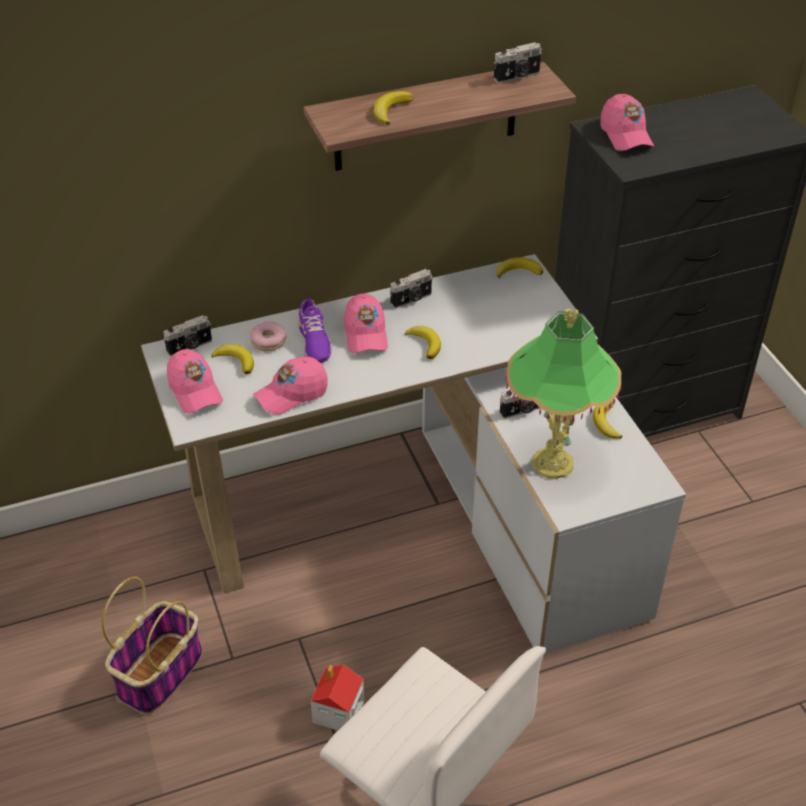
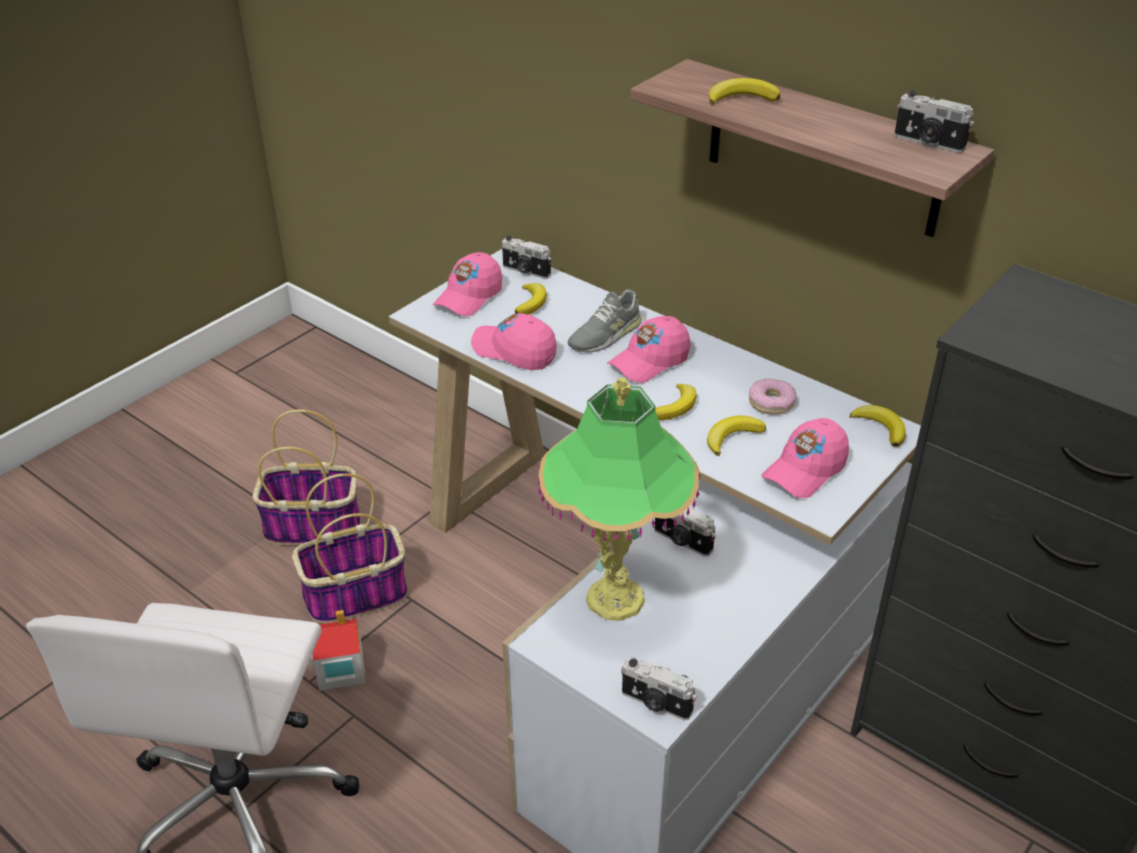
camera: 60 degrees right, 5 degrees down
(266, 674) = (354, 596): none -> basket
(268, 341) = (577, 308): donut -> donut (771, 402)
(314, 341) = (605, 334): purple shoe -> grey shoe
(412, 299) = (739, 370): camera -> camera (656, 704)
(606, 422) = (730, 622): banana -> banana (732, 437)
(625, 135) = (1048, 311): pink cap -> pink cap (805, 470)

